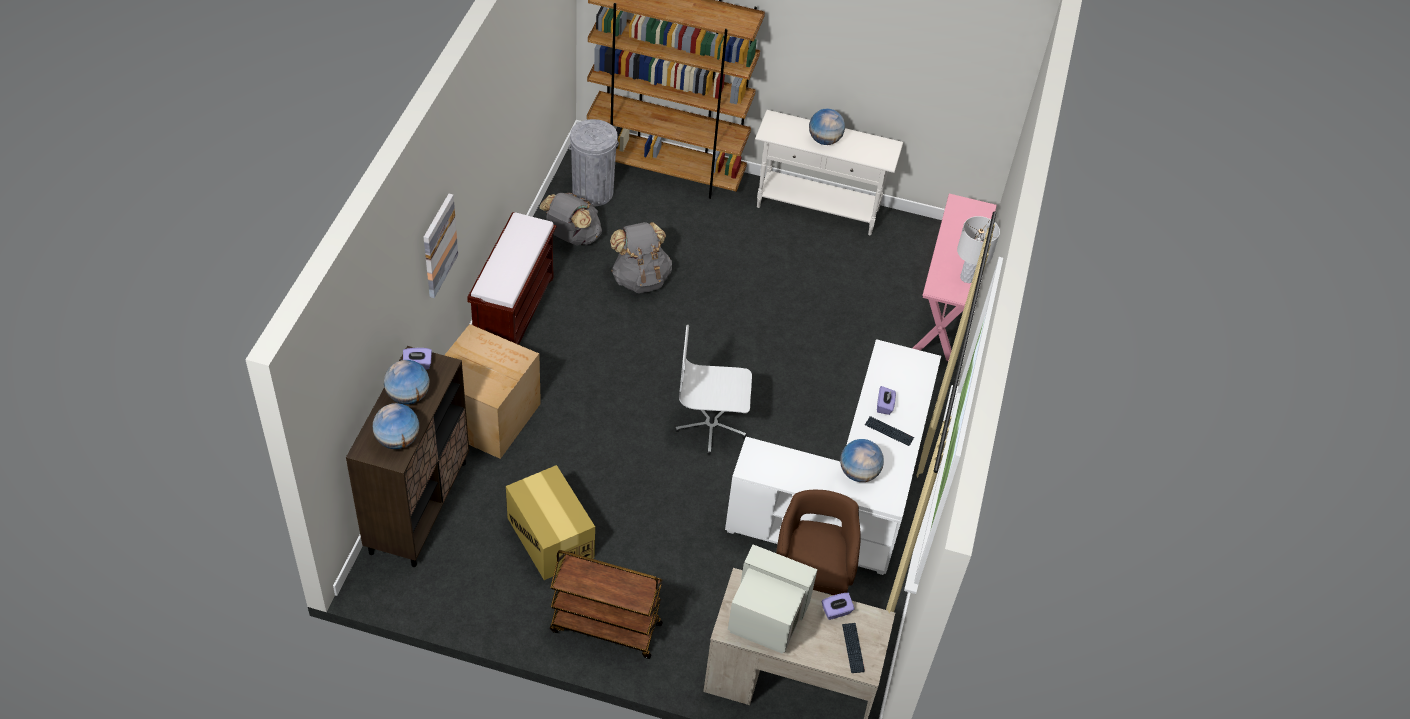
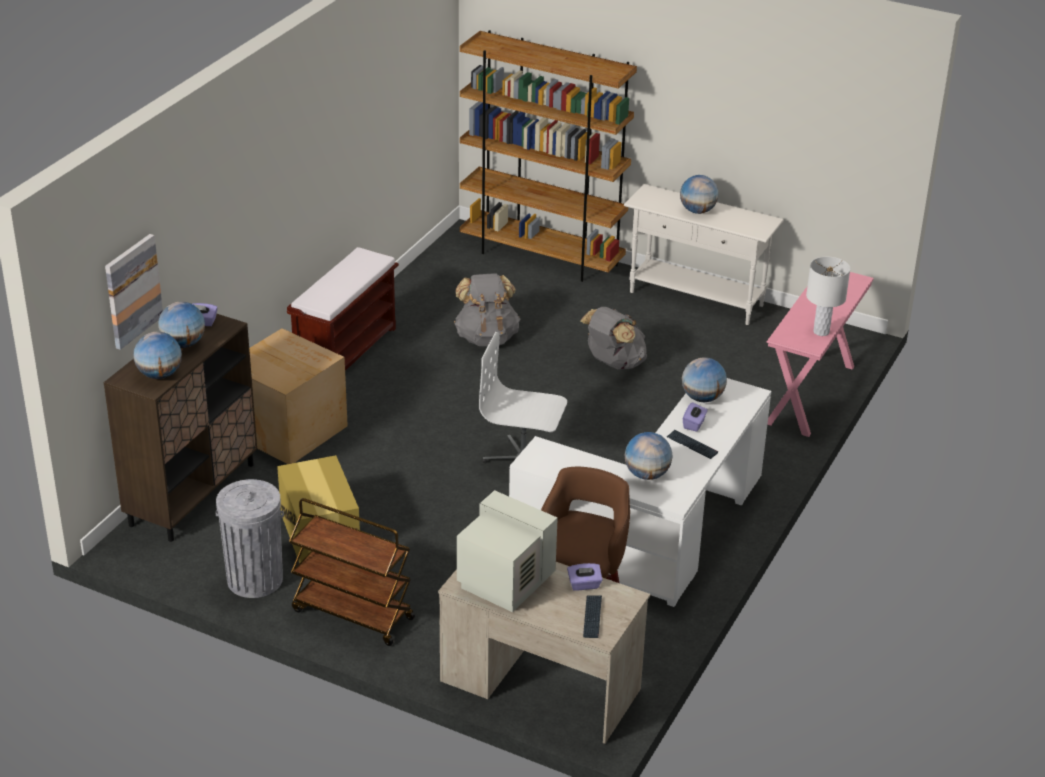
camera: 15 degrees right, 15 degrees down
(439, 245) = (250, 223): picture -> picture (132, 291)
(572, 237) = (426, 299): grey backpack -> grey backpack (614, 363)
(592, 192) = (459, 266): grey trash can -> grey trash can (255, 579)
(884, 373) = (702, 398): none -> globe

